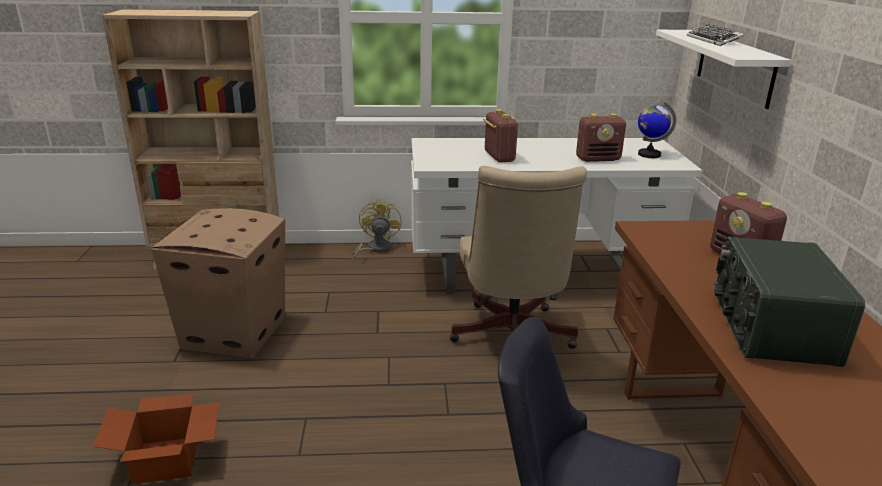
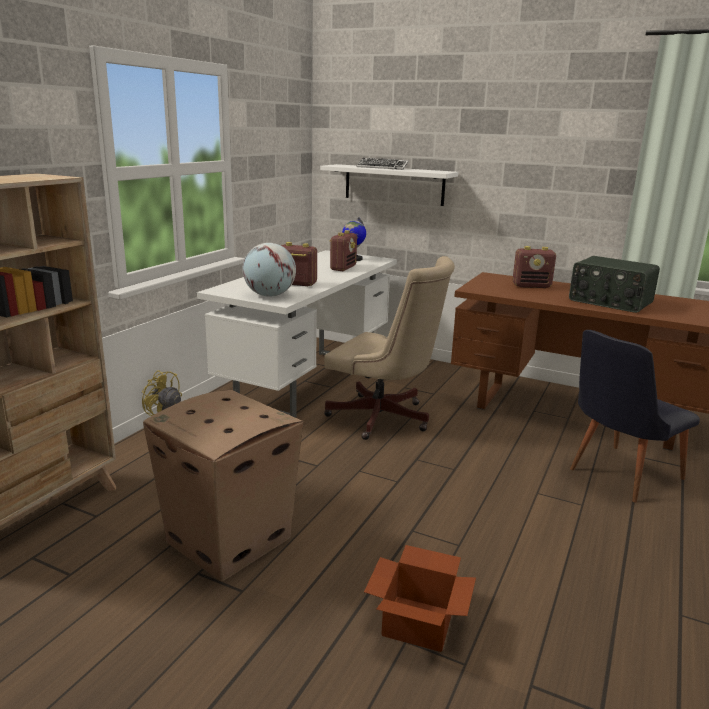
camera: 60 degrees left, 5 degrees down
(441, 158) = (270, 295): none -> globe

